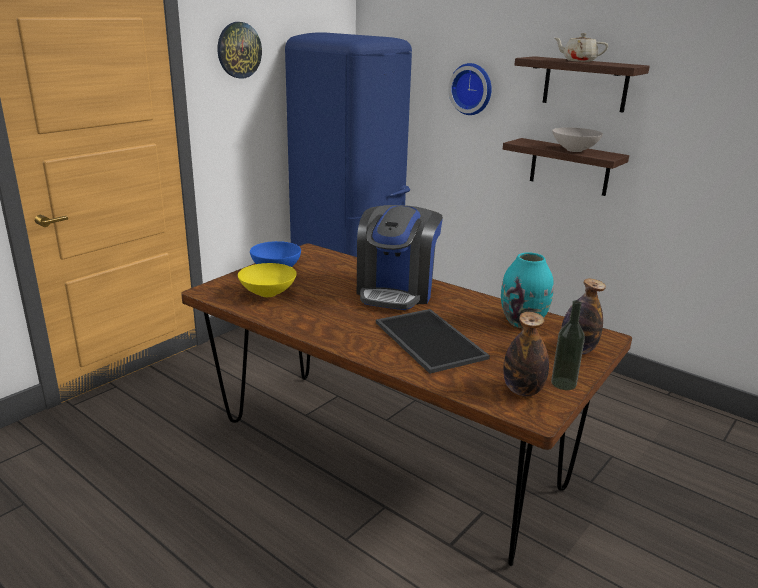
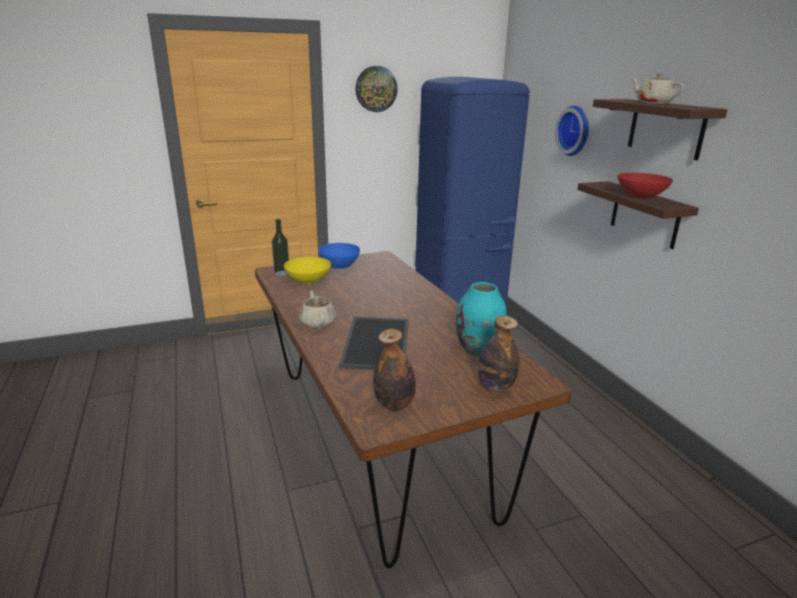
camera: 30 degrees right, 0 degrees up
(343, 335) = (317, 322): none -> beige teapot
(396, 291) = (405, 300): coffee machine -> none
(563, 383) = (439, 410): bottle -> bottle (282, 273)
(575, 150) = (641, 197): white bowl -> red bowl

